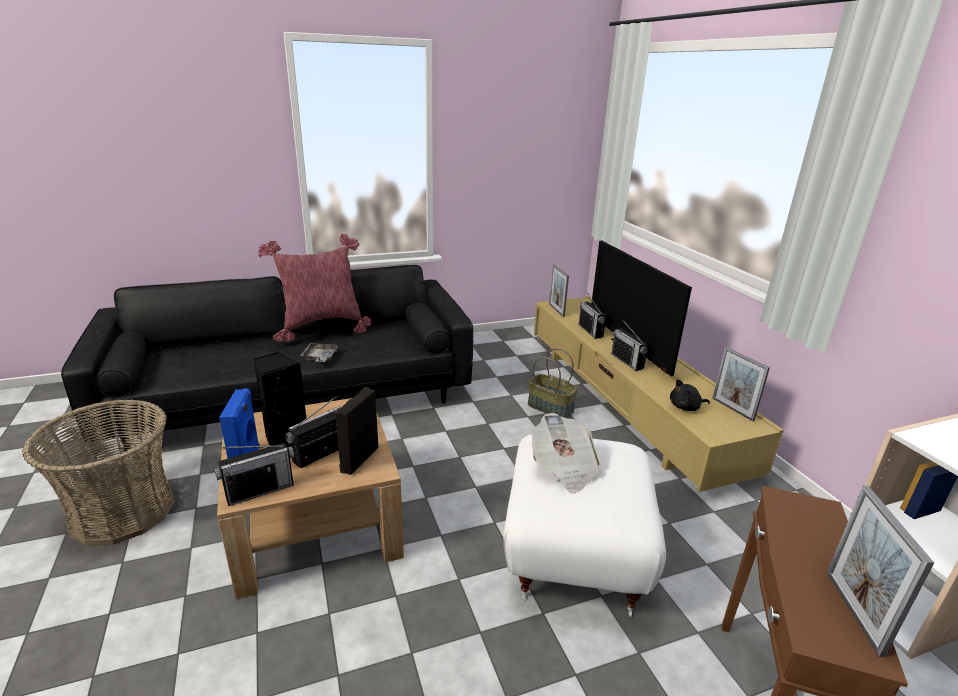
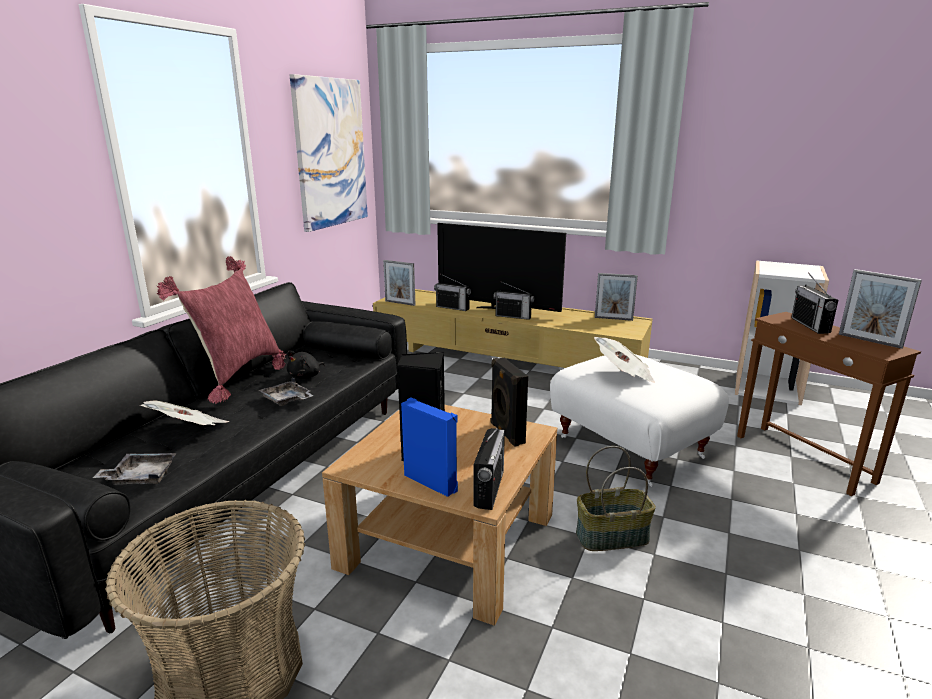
camera: 45 degrees left, 5 degrees down
(180, 370) = (141, 477): none -> grey tray
(244, 353) = (189, 431): none -> newspaper
(322, 453) = (473, 445): radio -> radio (810, 325)
(537, 153) = (330, 153): none -> picture
(551, 407) = (468, 381): basket -> basket (612, 536)
(686, 407) = (593, 327): black plush toy -> black plush toy (306, 376)

